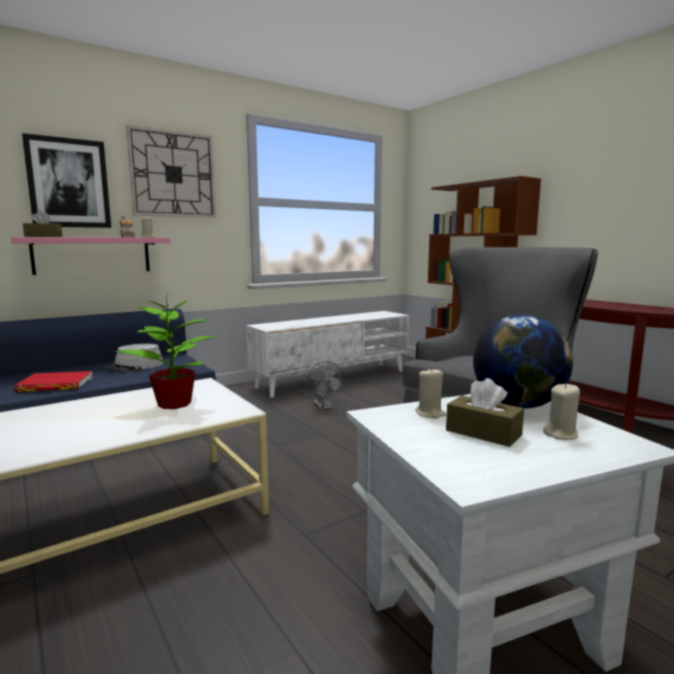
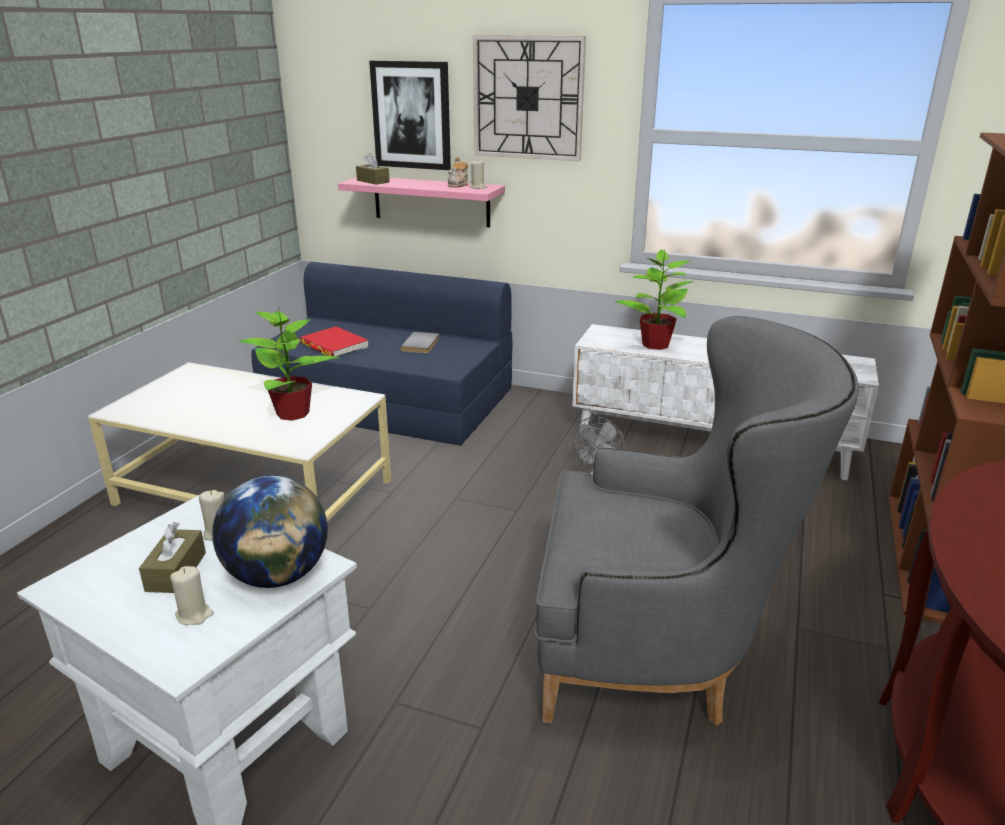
camera: 55 degrees right, 15 degrees up
(134, 366) = (422, 344): grey hat -> grey book
(300, 323) = (655, 345): none -> potted plant

